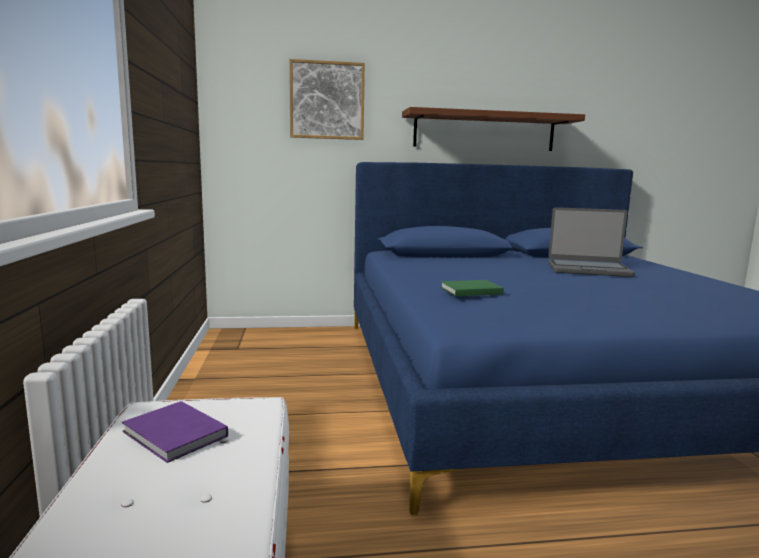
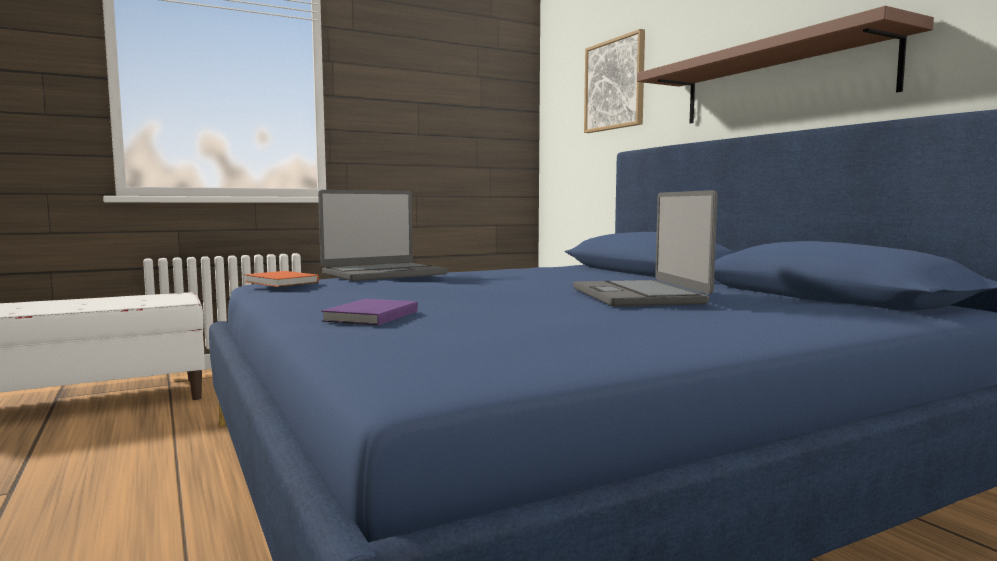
camera: 70 degrees right, 5 degrees down
(175, 435) = (145, 298): purple book -> purple book (369, 316)
(469, 290) = (383, 274): green book -> laptop
(511, 317) = (281, 282): none -> orange book

